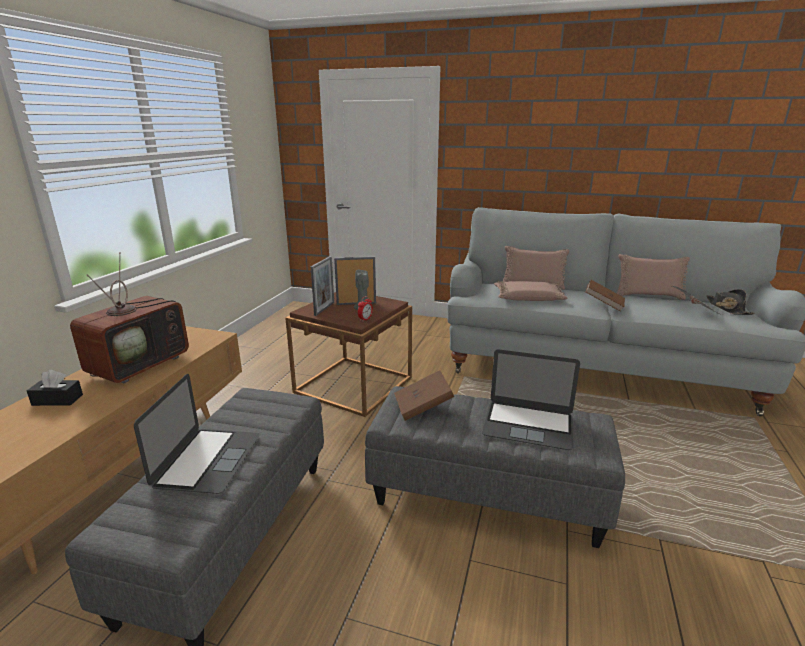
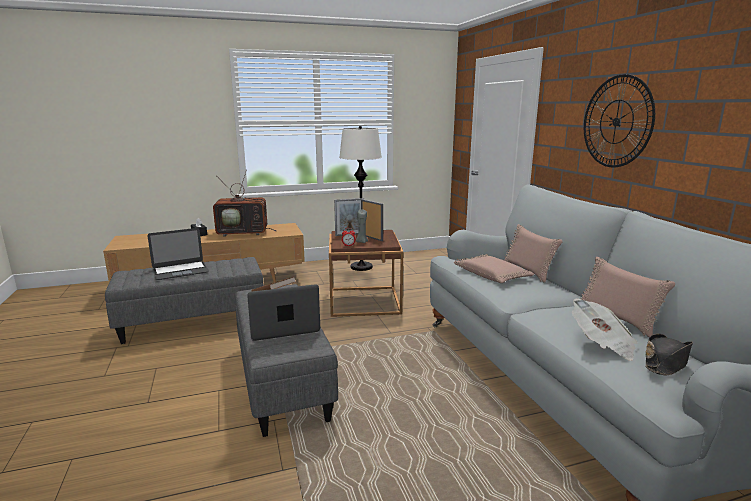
camera: 55 degrees right, 5 degrees down
(260, 354) = (361, 267): none -> white floor lamp
(528, 424) = (283, 326): laptop -> laptop turned 90 degrees clockwise
(549, 142) = (616, 122): none -> wall clock
(603, 304) = (531, 301): brown book -> none

